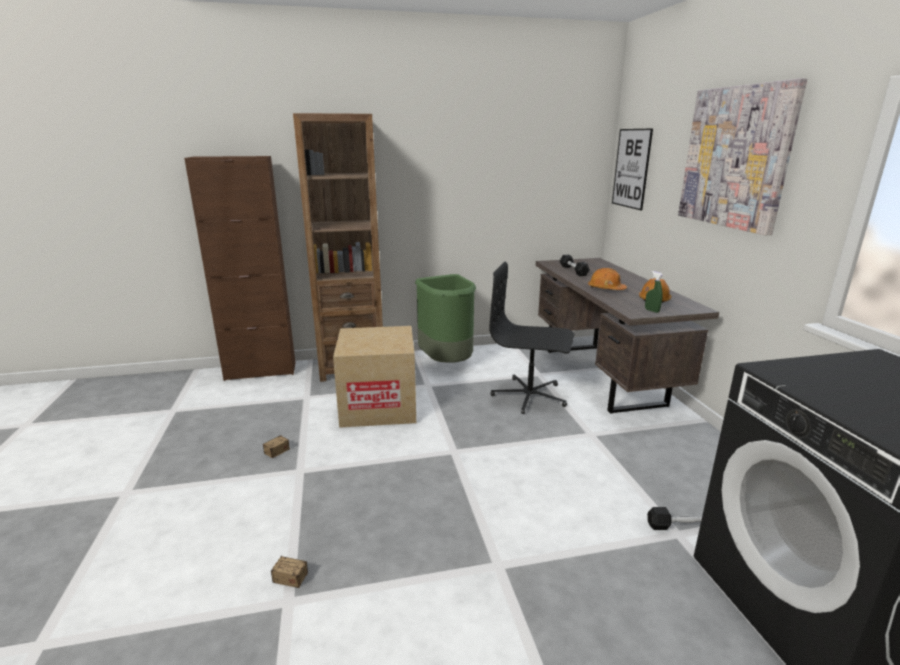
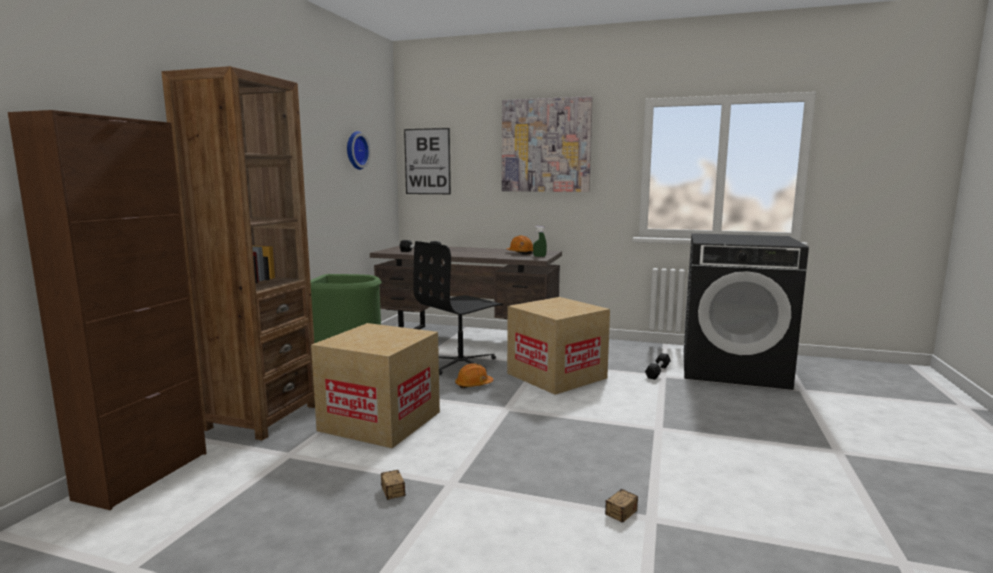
camera: 60 degrees left, 10 degrees down
(532, 158) = (355, 150): none -> wall clock
(568, 454) = (556, 376): none -> cardboard box
(606, 289) = (479, 254): orange hard hat -> orange hard hat (473, 385)

